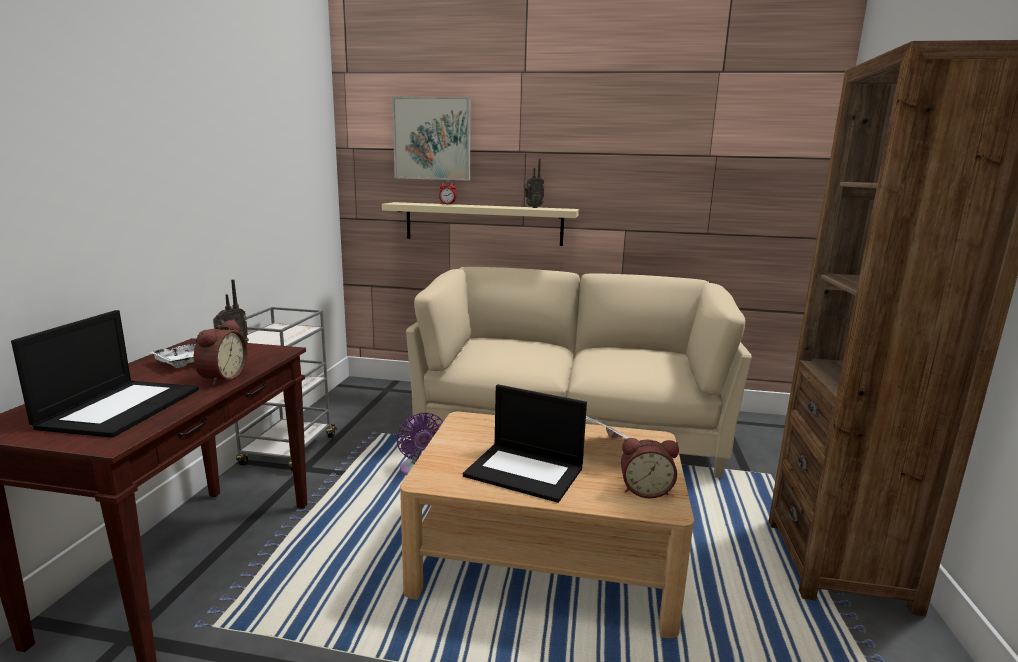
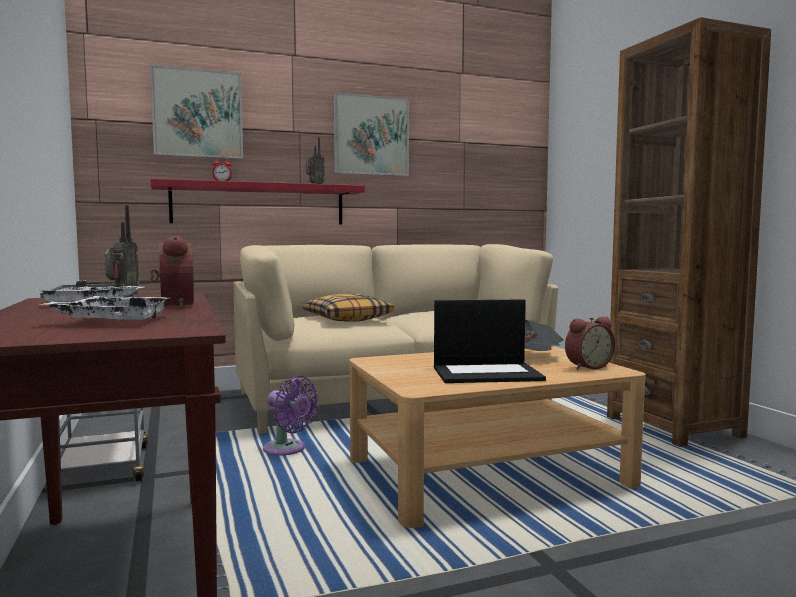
camera: 30 degrees left, 10 degrees down
(121, 407) = (113, 321): laptop -> white tray
(483, 223) = (259, 204): beige shelf -> red shelf
(522, 352) = (347, 318): none -> pillow
(600, 153) = (371, 135): none -> picture

